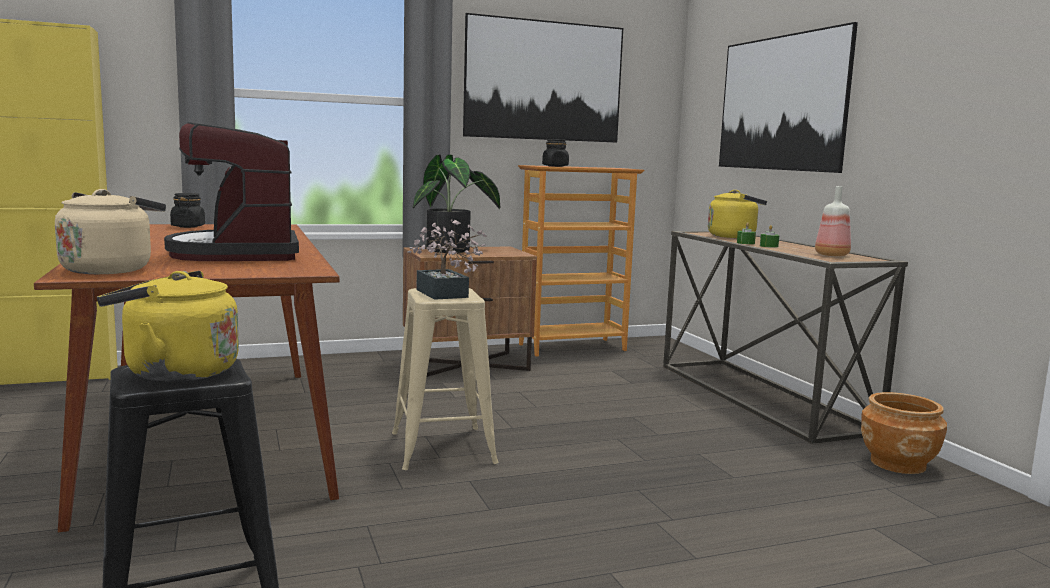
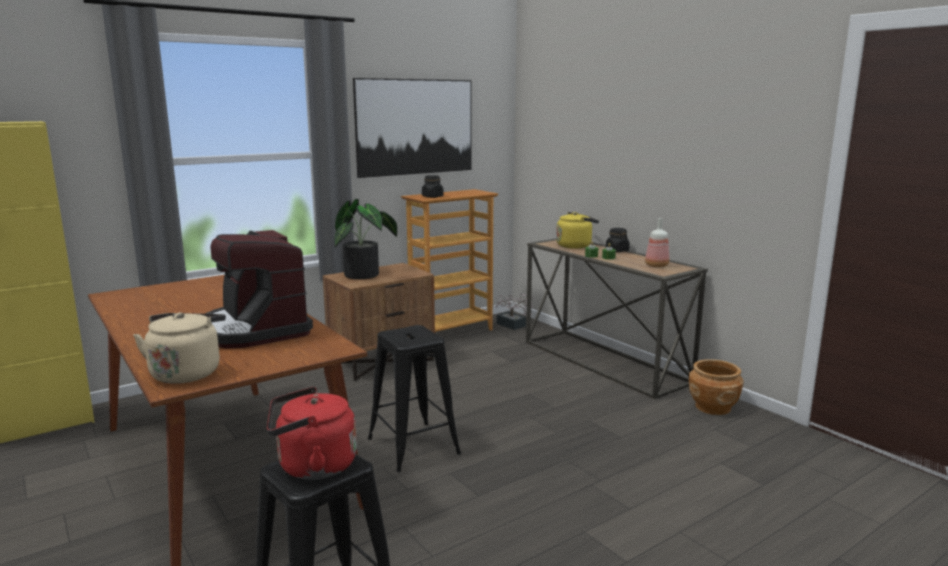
camera: 15 degrees left, 5 degrees up
(174, 372) = (312, 466): yellow kettle -> red kettle
(188, 226) = (159, 289): black jar -> black jar (617, 251)
(442, 447) = (413, 446): beige stool -> black stool
(443, 295) = (411, 337): potted plant -> potted plant (513, 326)
(781, 103) = (602, 146): picture -> none

